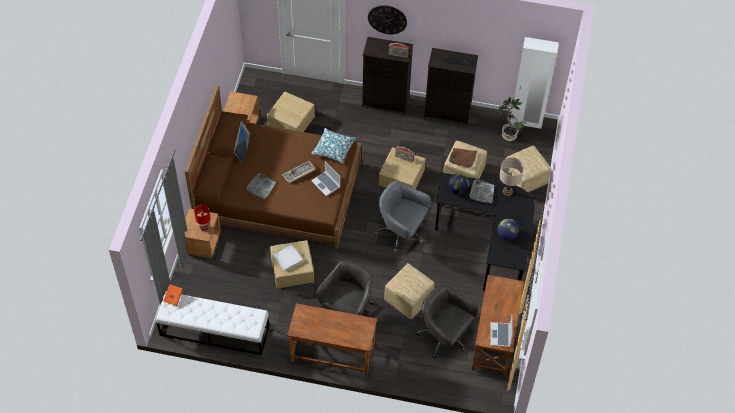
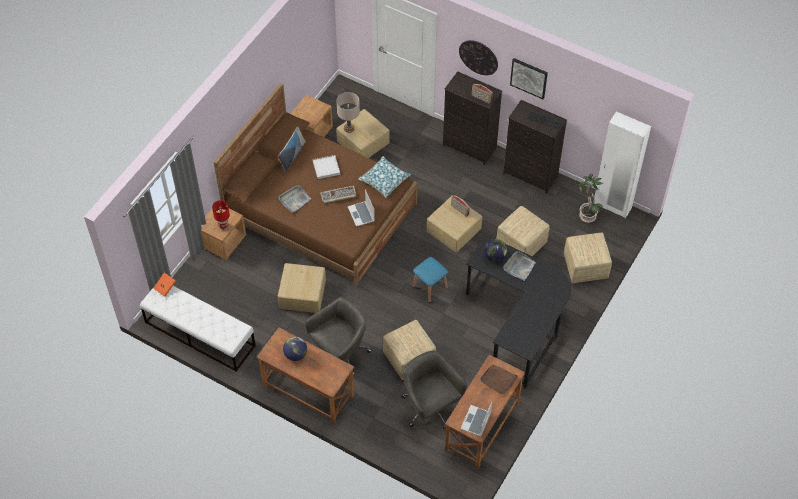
camera: 20 degrees right, 0 degrees up
(288, 258) = (297, 280): white tray -> white tray (326, 168)
(401, 232) = (430, 287): grey office chair -> blue stool
(438, 26) = (529, 78): none -> picture
(462, 158) = (519, 226): brown tray -> brown tray (498, 380)
(506, 235) = (527, 319): globe -> globe (295, 355)
(507, 191) = (547, 273): beige table lamp -> beige table lamp (349, 128)

